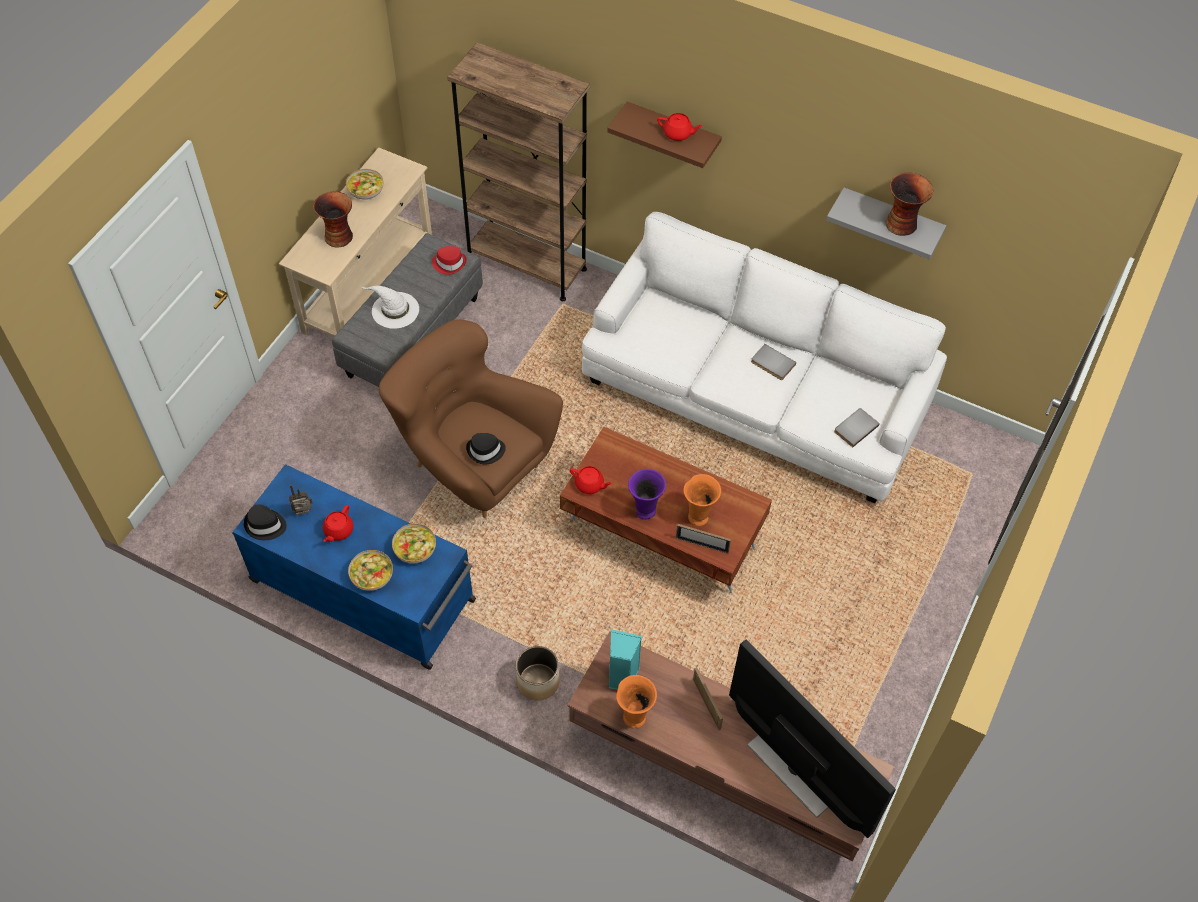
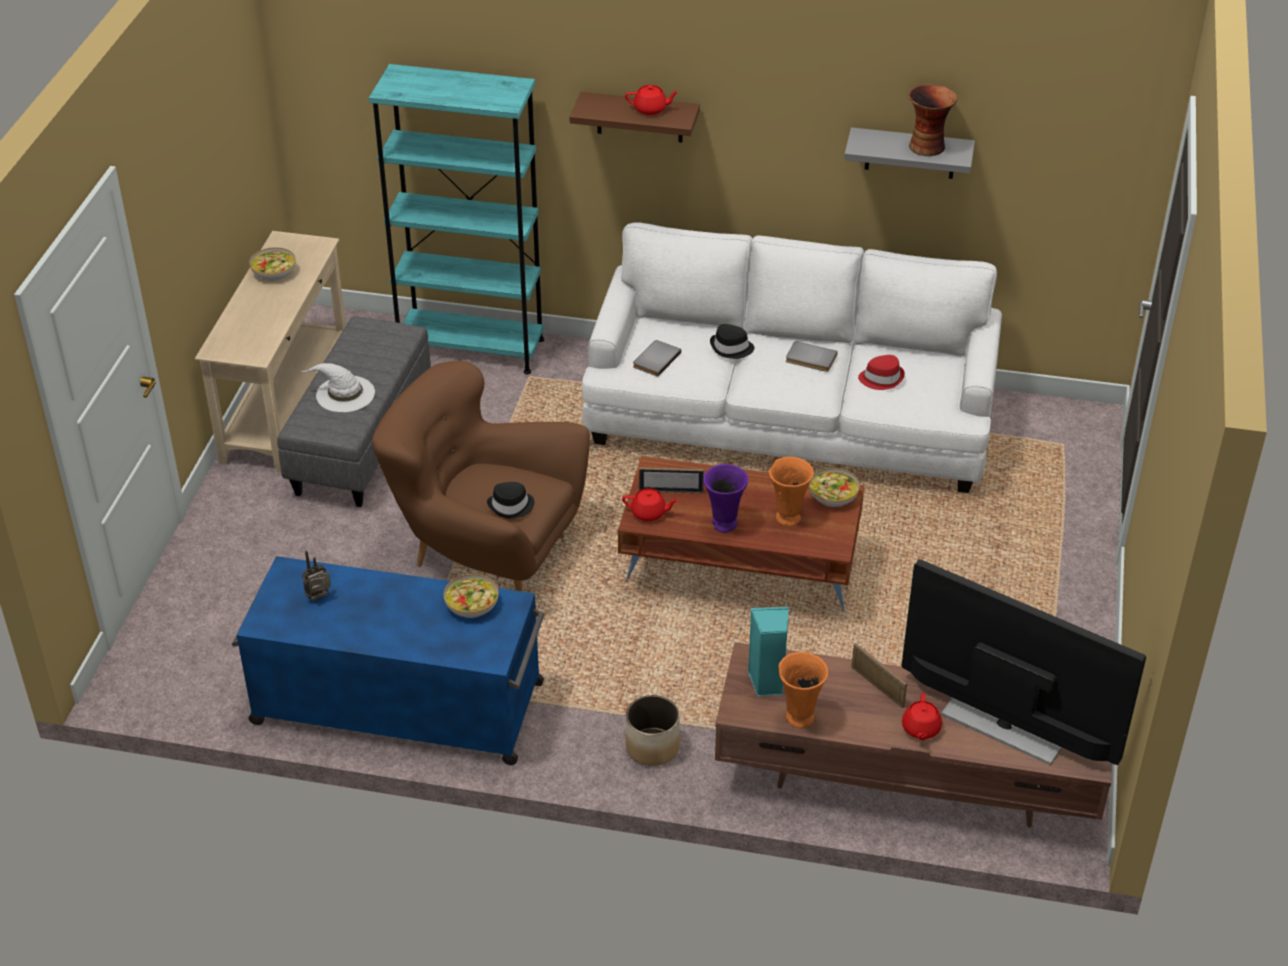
camera: 15 degrees left, 15 degrees down
(265, 525) = (275, 620): black hat -> black hat (731, 348)
(338, 531) = (370, 607): red teapot -> red teapot (920, 729)
(339, 236) = (259, 319): vase -> none
(372, 576) = (430, 642): bowl -> bowl (833, 496)
(449, 263) = (393, 338): red hat -> red hat (881, 378)
(526, 264) = (471, 347): brown bookcase -> turquoise bookcase
(702, 545) = (804, 542): picture frame -> picture frame (671, 491)
(855, 427) = (928, 399): grey book -> grey book (655, 359)

